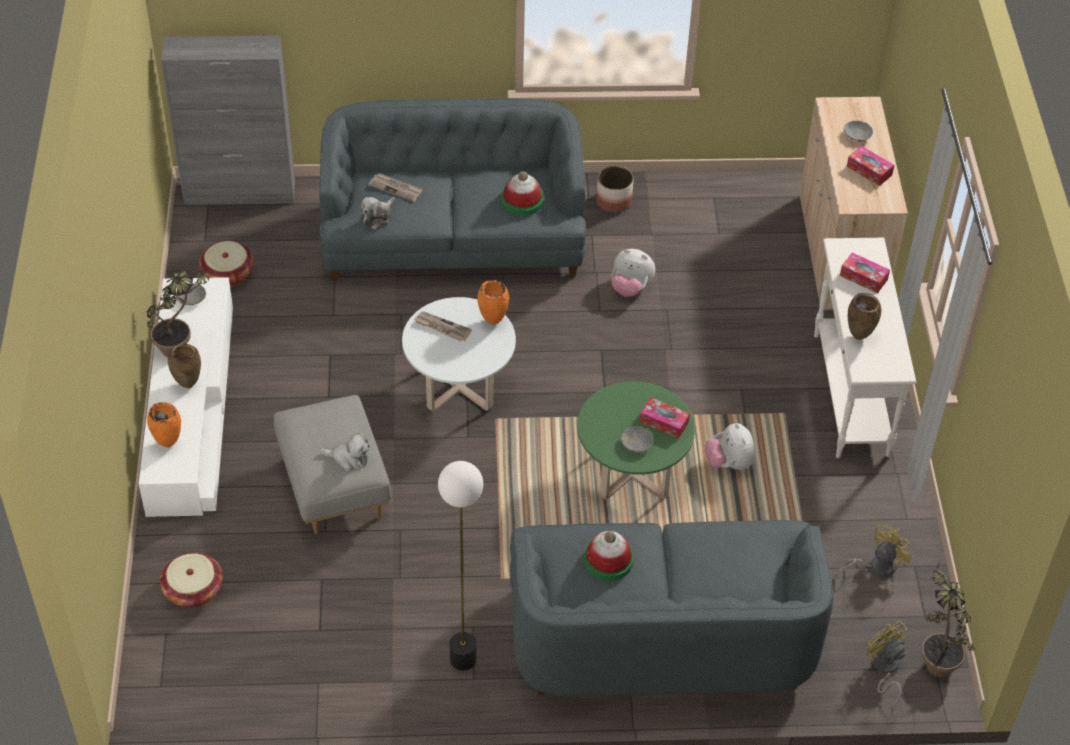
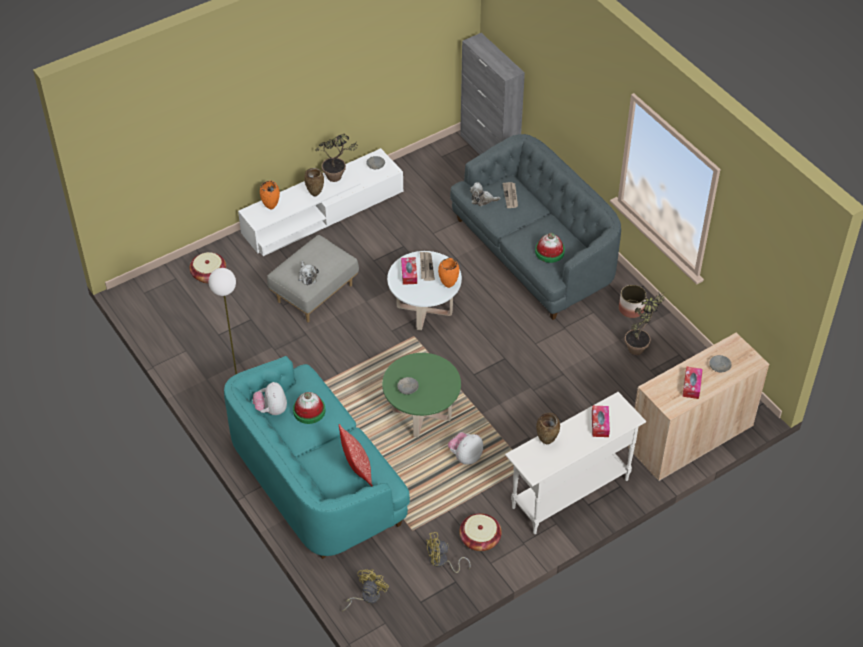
camera: 60 degrees right, 0 degrees up
(228, 274) = (426, 178): basket -> basket (480, 539)
(630, 288) = (566, 349): plush toy -> plush toy (271, 410)
(661, 636) = (315, 480): grey sofa -> turquoise sofa
(664, 422) = (433, 394): tissue box -> tissue box (409, 274)
(741, 555) = (357, 469): none -> pillow
(876, 565) = (442, 562): yellow fan -> yellow fan turned 150 degrees clockwise
(935, 657) = (392, 620): potted plant -> potted plant (640, 346)

